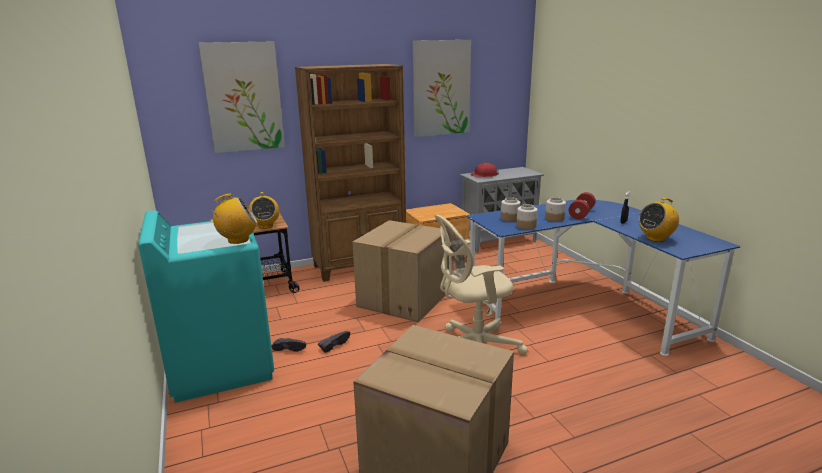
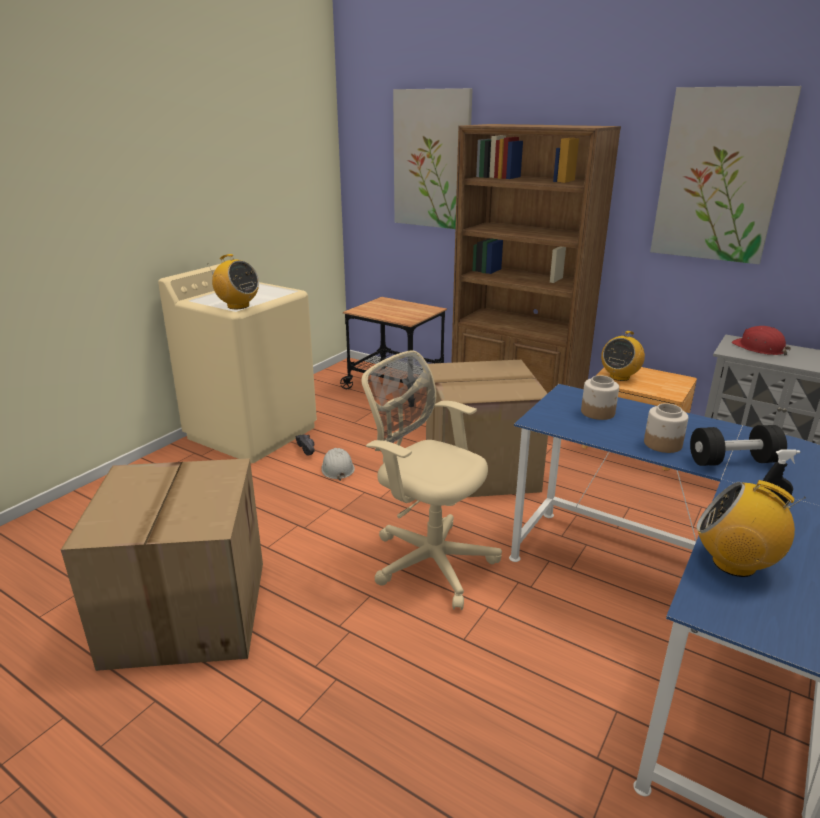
camera: 55 degrees right, 5 degrees up
(221, 365) = (252, 432): turquoise washing machine -> beige washing machine
(265, 226) = (398, 317): radio -> radio (619, 377)
(333, 345) = (337, 468): black shoe -> white hard hat
(526, 226) = (584, 431): jar -> none
(581, 214) = (733, 461): red dumbbell -> black dumbbell

